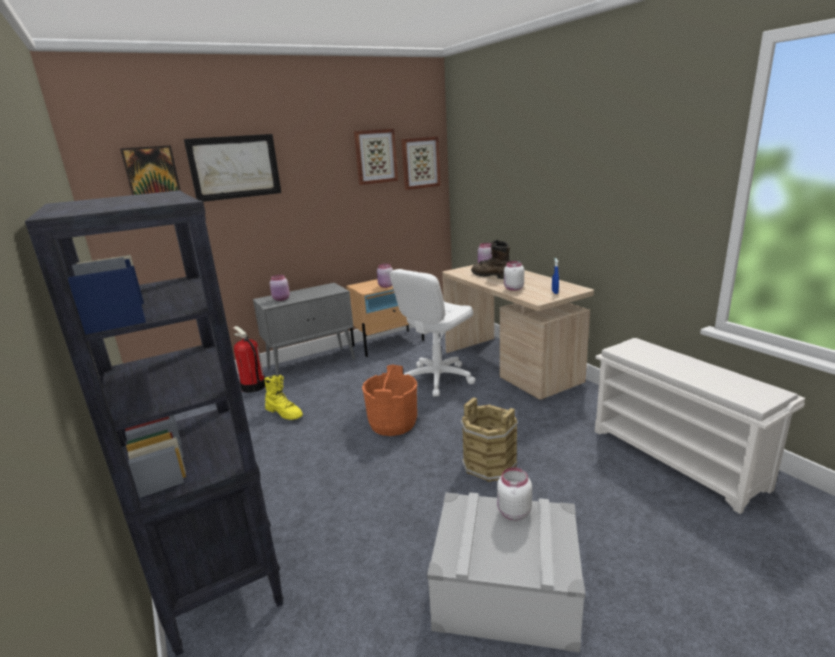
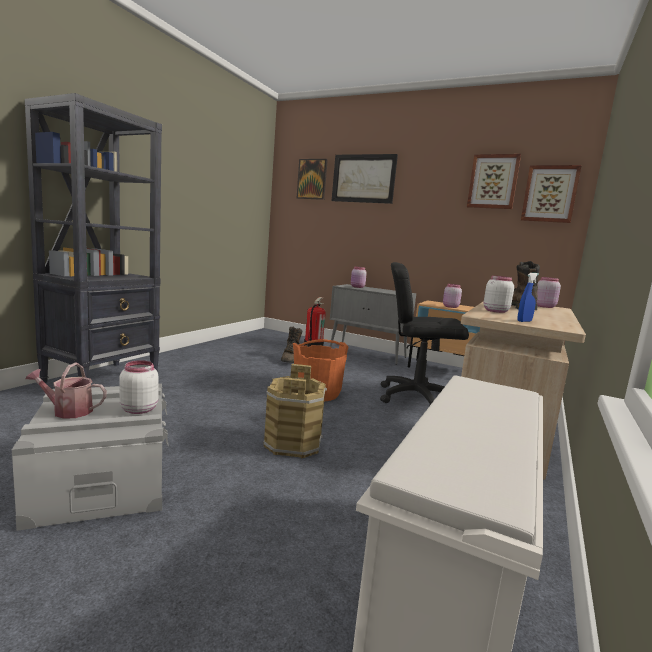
camera: 55 degrees right, 10 degrees down
(285, 413) = (290, 359): yellow boot -> brown boot
(437, 378) = (416, 398): white office chair -> black office chair
(503, 559) = (68, 411): none -> watering can

